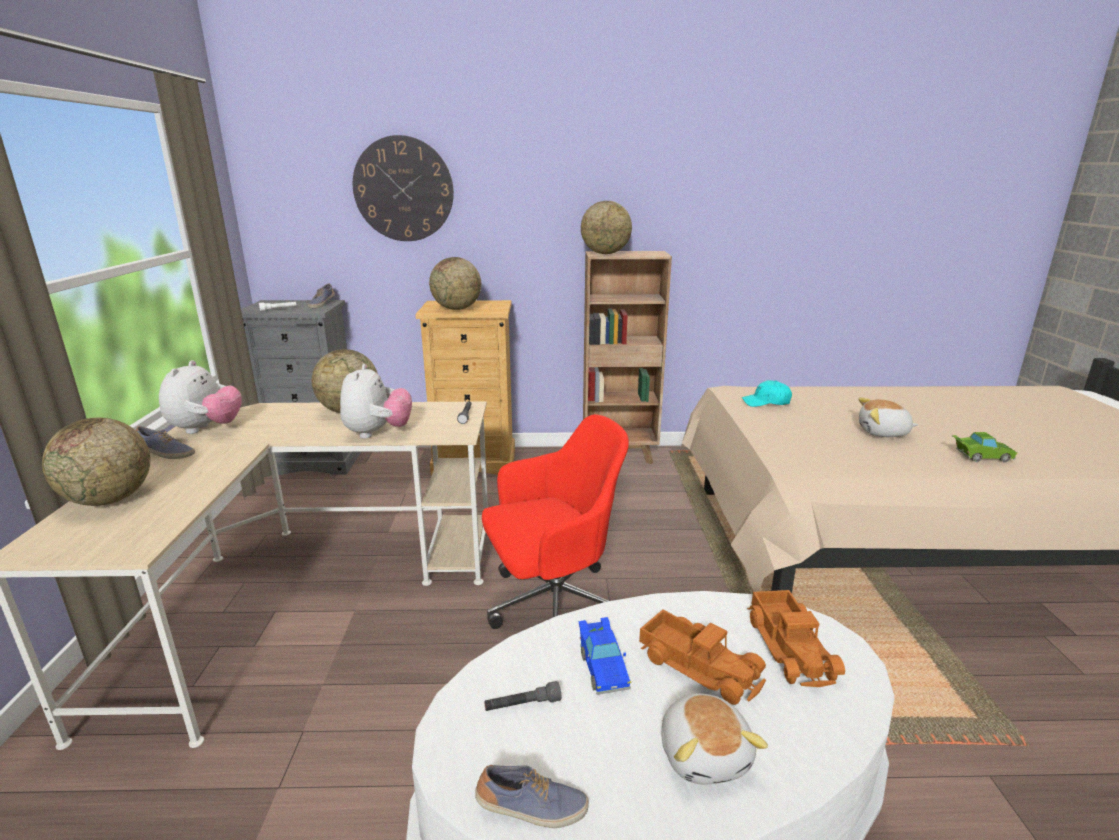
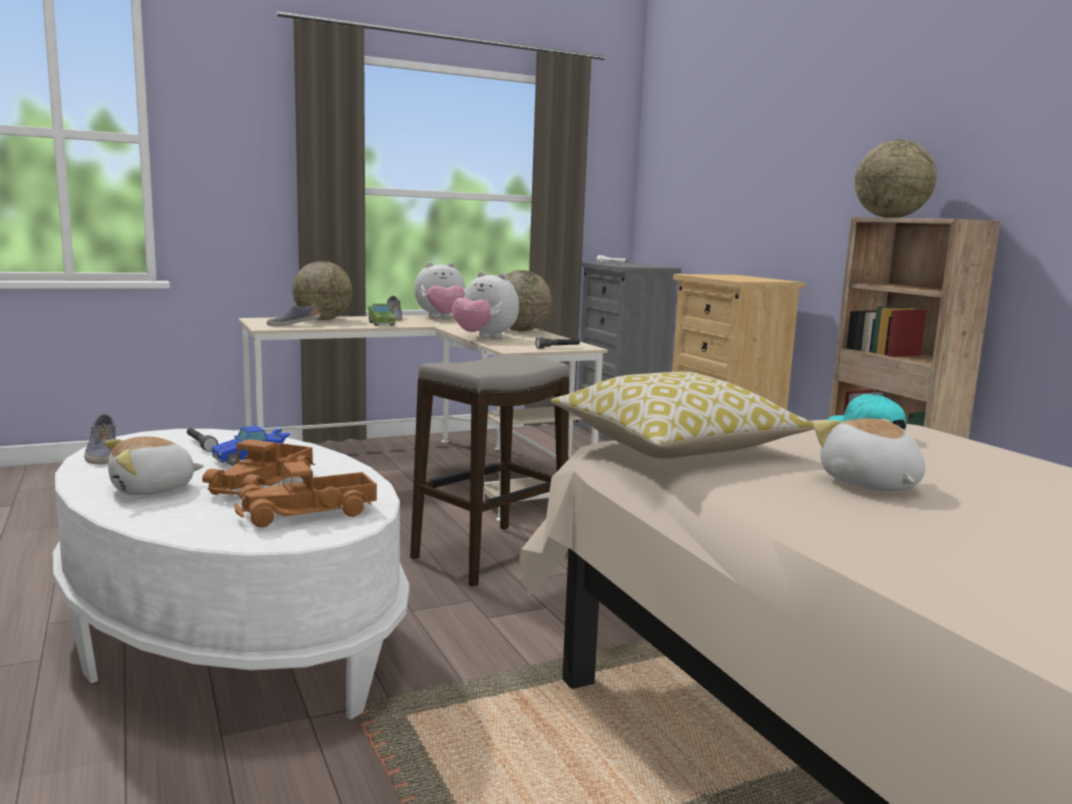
camera: 65 degrees right, 10 degrees down
(321, 304) = (651, 266): shoe -> shoe (293, 325)
(377, 433) = (484, 337): plush toy -> plush toy turned 60 degrees clockwise
(403, 189) = (740, 147): wall clock -> none
(457, 309) = (720, 277): globe -> none
(553, 608) = (490, 555): red office chair -> stool
(806, 457) = (675, 447): none -> pillow
(980, 457) = (885, 541): green toy car -> green toy car (381, 323)

